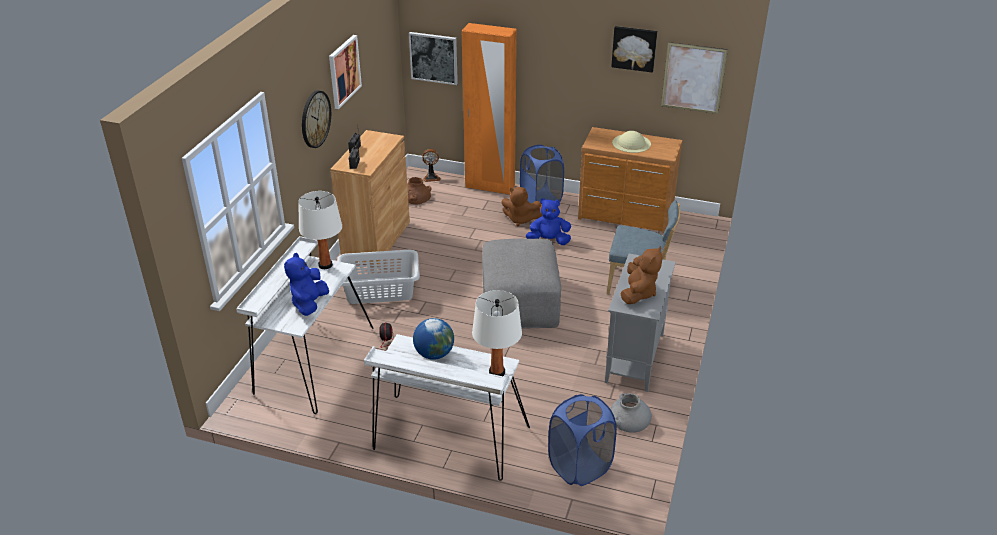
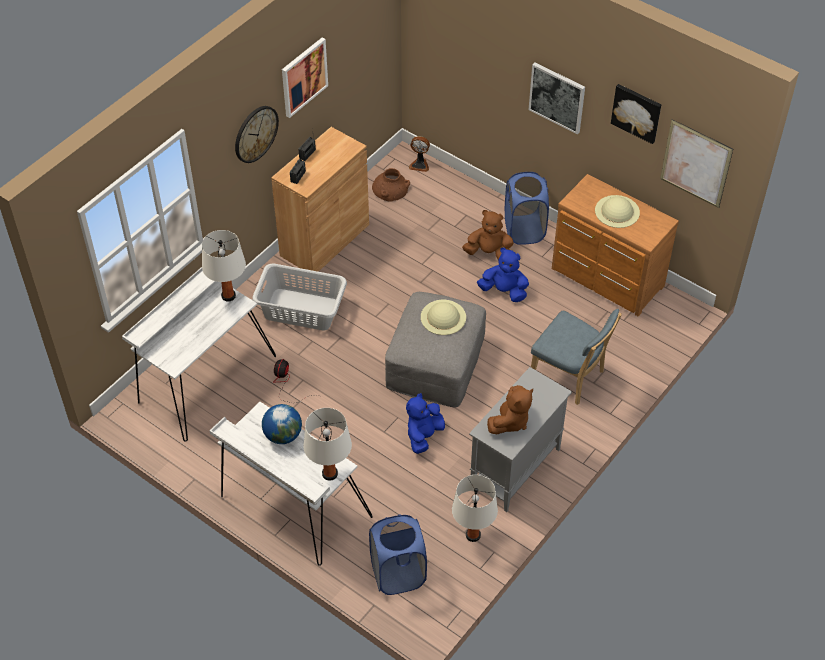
camera: 20 degrees right, 15 degrees up
(309, 304) = (195, 341): blue plush toy -> blue plush toy (423, 435)
(433, 58) = (433, 47): picture -> picture (557, 97)
(490, 186) = (477, 195): orange wardrobe -> none
(521, 219) = (488, 252): brown plush toy -> brown plush toy turned 150 degrees clockwise
(522, 250) = (443, 317): none -> beige hat
(629, 417) = (473, 535): grey vase -> white table lamp

